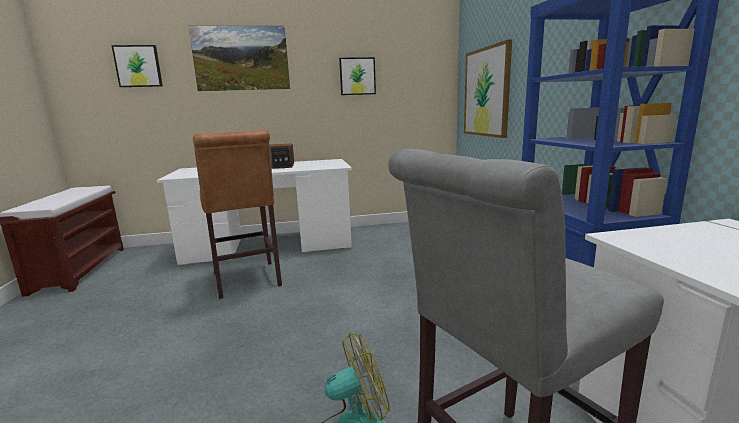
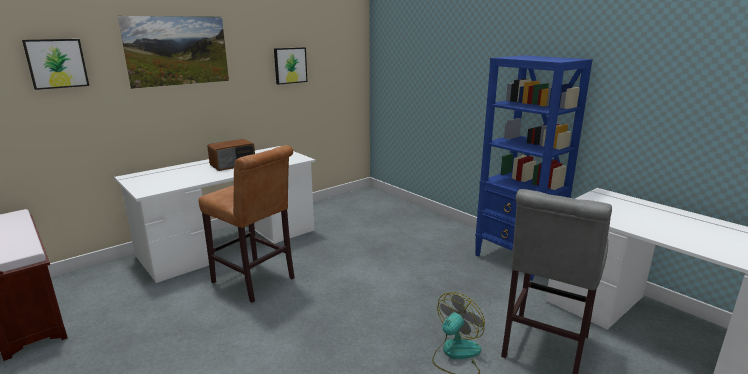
camera: 30 degrees left, 5 degrees up
(486, 92) = (408, 84): picture -> none

